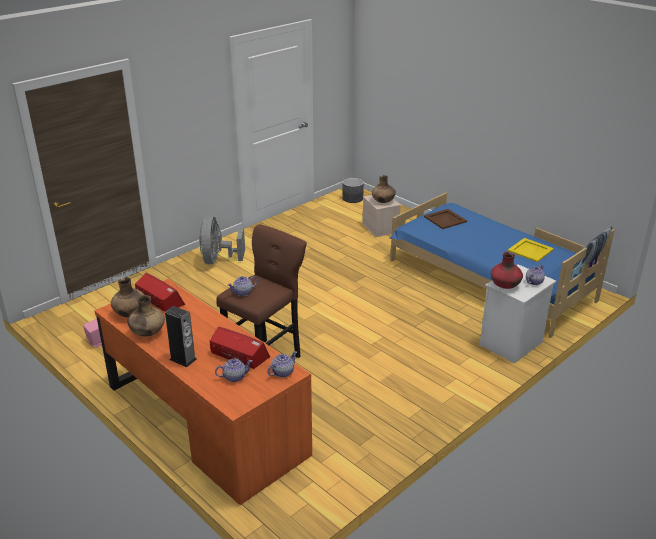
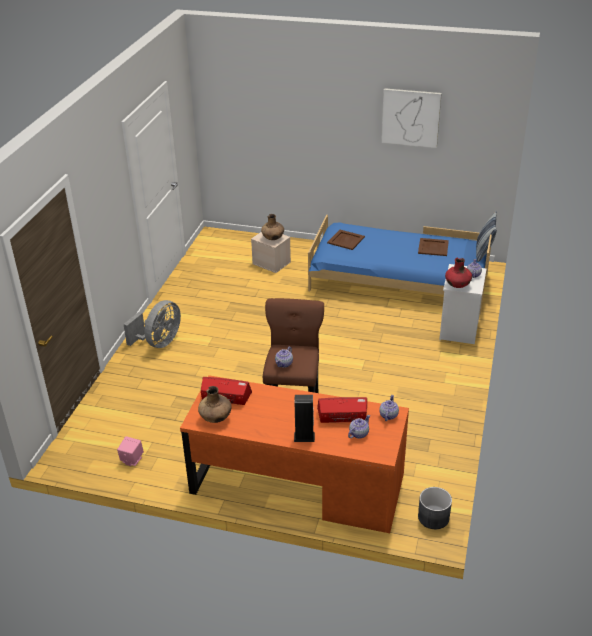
camera: 30 degrees left, 5 degrees up
(147, 333) = (250, 428): brown vase -> none
(218, 260) = (159, 342): grey fan -> grey fan turned 120 degrees counterclockwise
(352, 198) = (219, 241): grey planter -> grey planter (433, 517)
(530, 250) = (433, 247): yellow tray -> brown tray
(544, 100) = (410, 117): none -> picture

